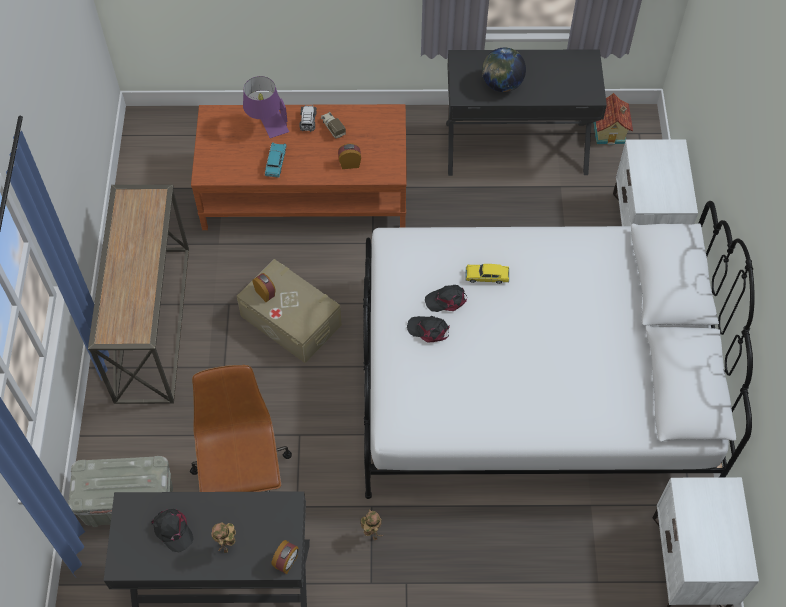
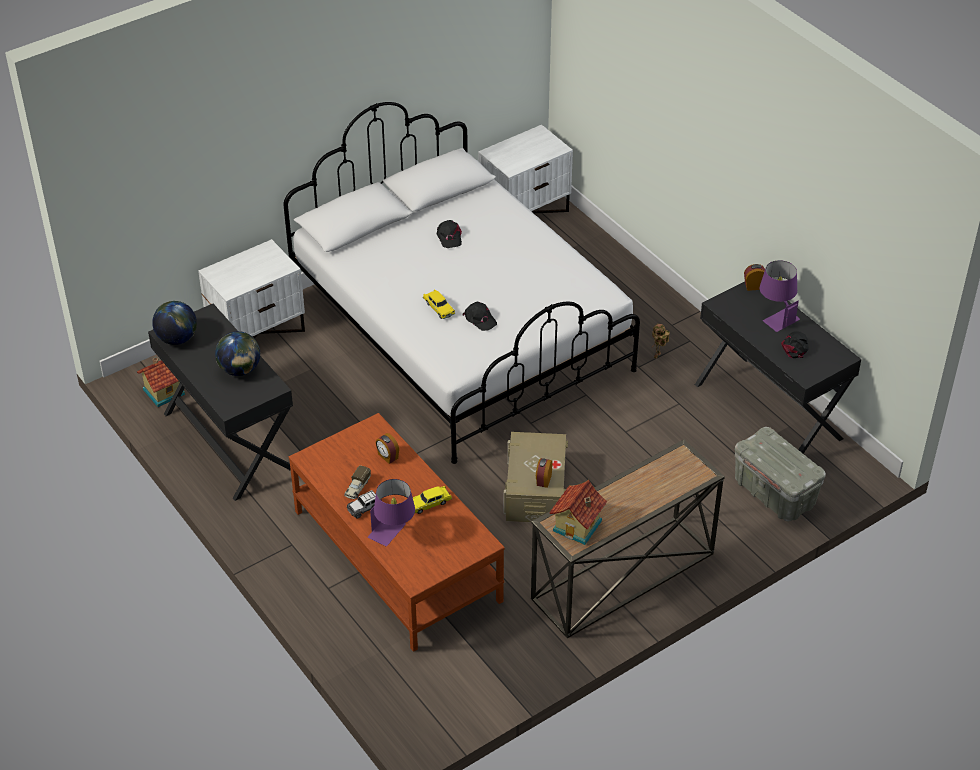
camera: 125 degrees left, 15 degrees down
(138, 210) = (578, 526): none -> toy house
(227, 547) = (776, 316): toy robot -> purple table lamp
(244, 478) = (688, 442): brown office chair -> none
(276, 163) = (429, 504): turquoise toy car -> yellow toy car
(428, 330) = (514, 316): black cap -> black cap (449, 237)
(574, 63) = (177, 339): none -> globe

